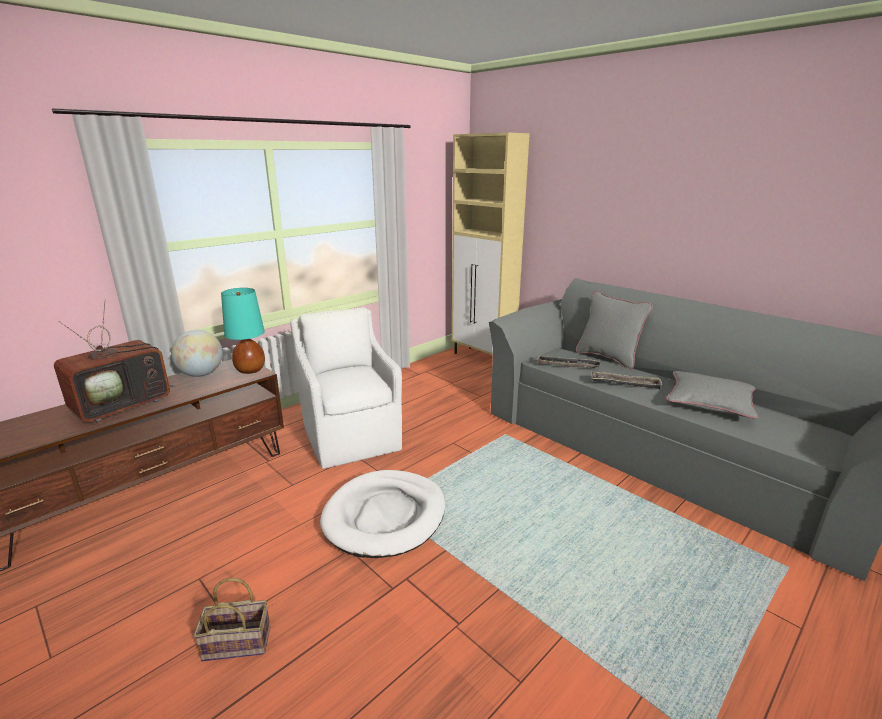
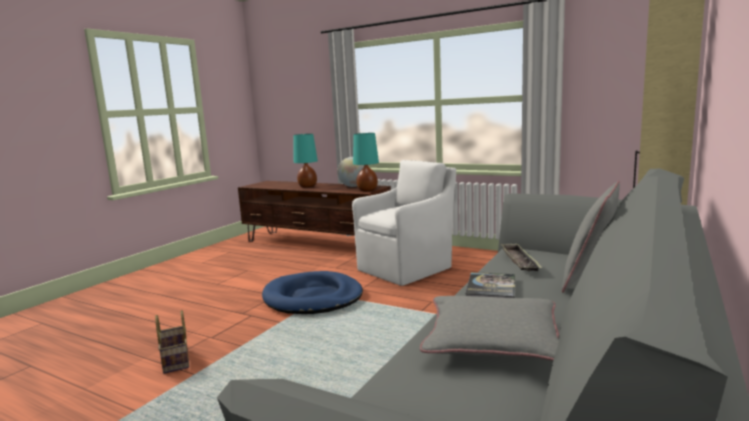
camera: 75 degrees right, 10 degrees down
(124, 404) = (308, 186): television -> turquoise table lamp
(239, 642) = (205, 288): basket -> basket (177, 361)
(385, 516) = (313, 297): white dog bed -> blue dog bed
(625, 383) = (491, 287): tray -> book

